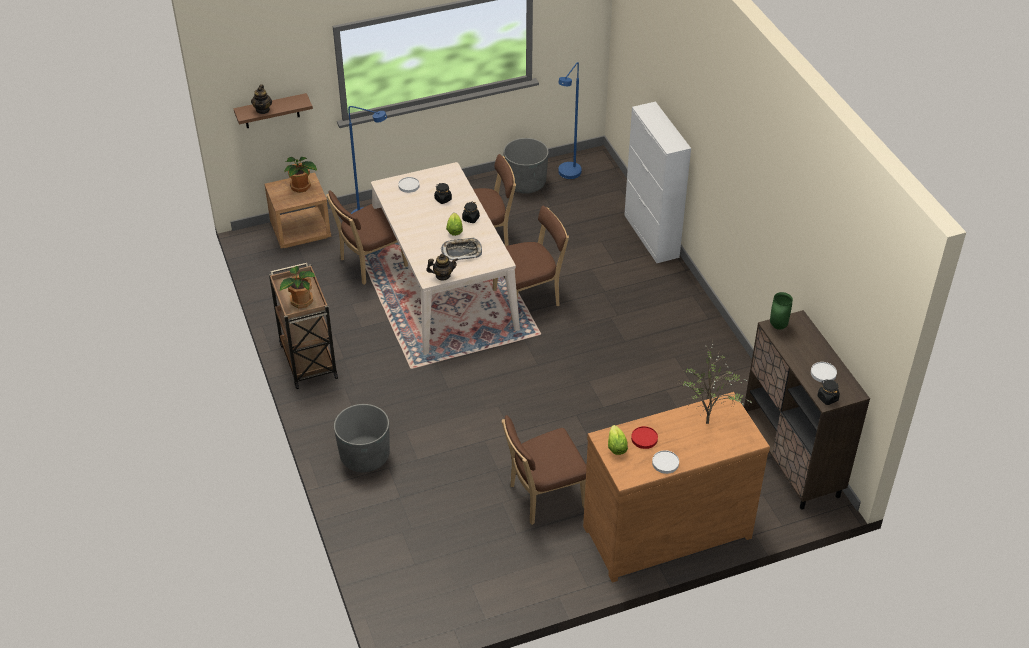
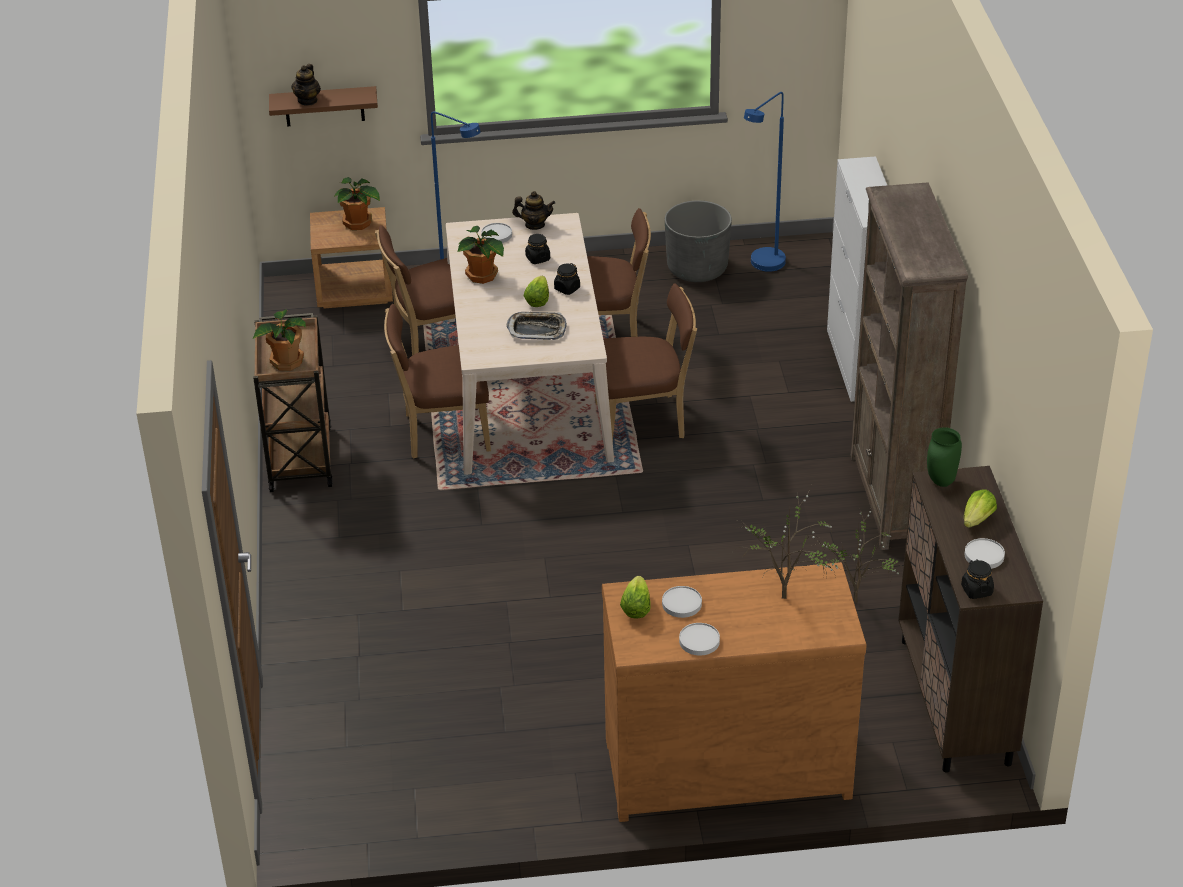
camera: 15 degrees right, 5 degrees down
(365, 456) = (330, 594): grey planter -> none
(410, 217) = (482, 276): none -> potted plant
(442, 276) = (497, 357): teapot -> teapot (534, 225)
(543, 497) = (563, 690): brown chair -> brown chair (442, 433)
(644, 438) = (681, 603): red plate -> white plate
(706, 328) = (893, 500): none -> brown bookcase
(810, 349) = (977, 520): none -> lettuce

